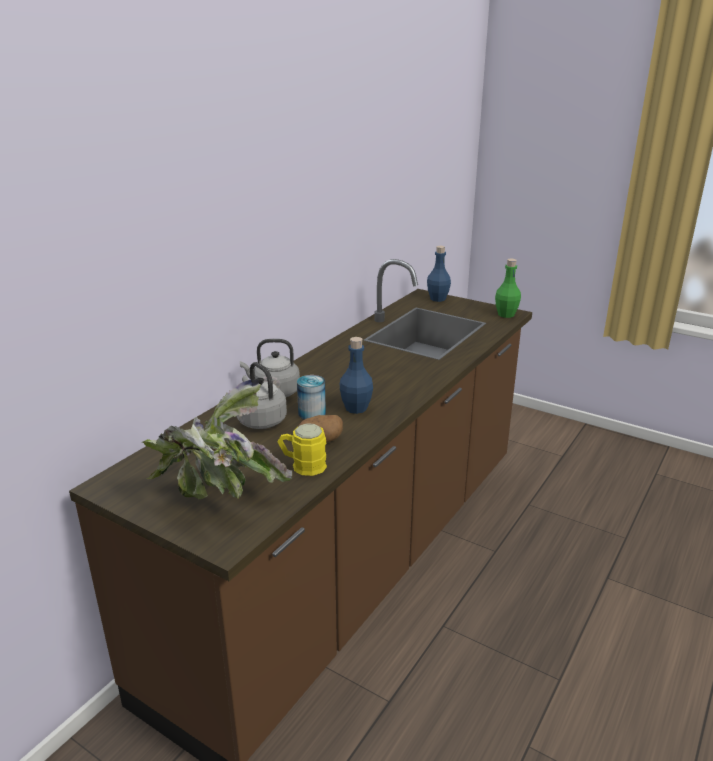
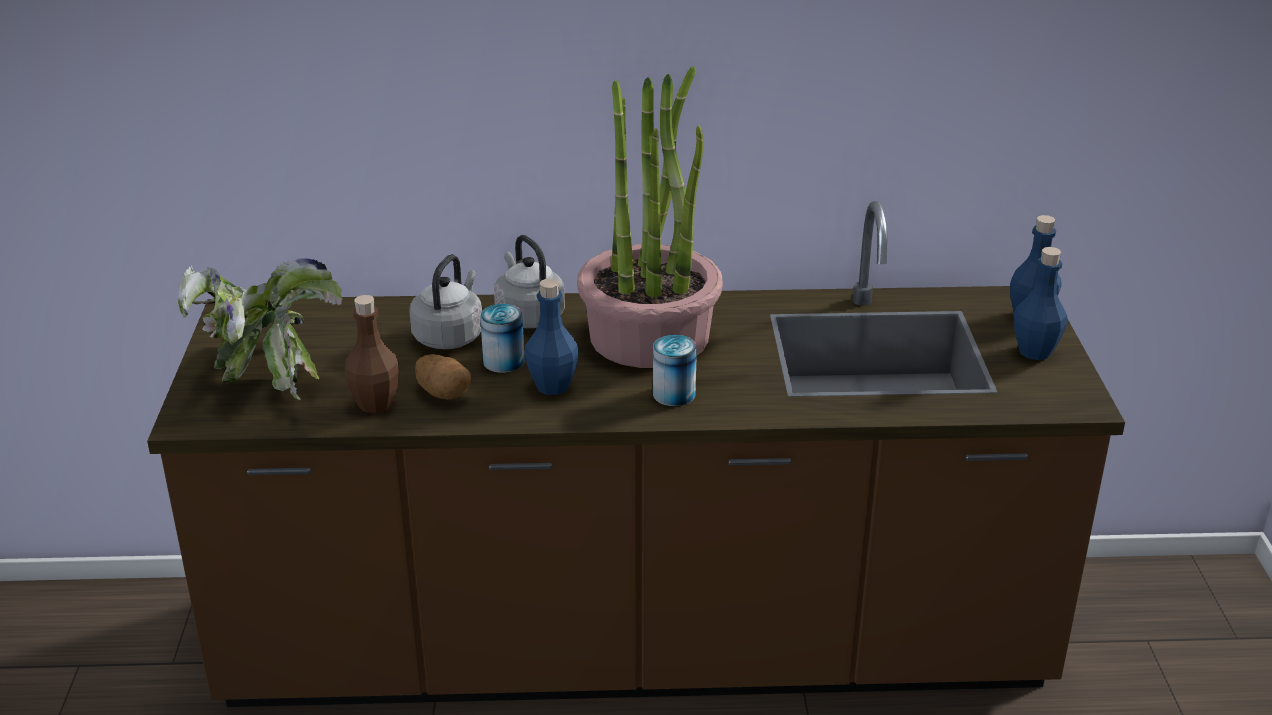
camera: 55 degrees right, 5 degrees up
(302, 465) = (375, 404): yellow mug -> brown bottle
(342, 370) = (650, 336): none -> potted plant
(405, 382) = (674, 394): none -> can
(464, 307) = (1035, 351): none -> blue bottle
(506, 314) = (1065, 400): green bottle -> none

